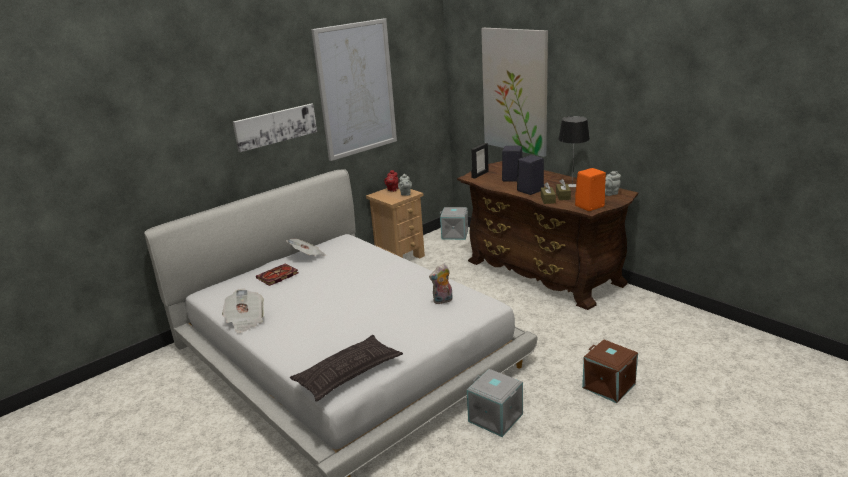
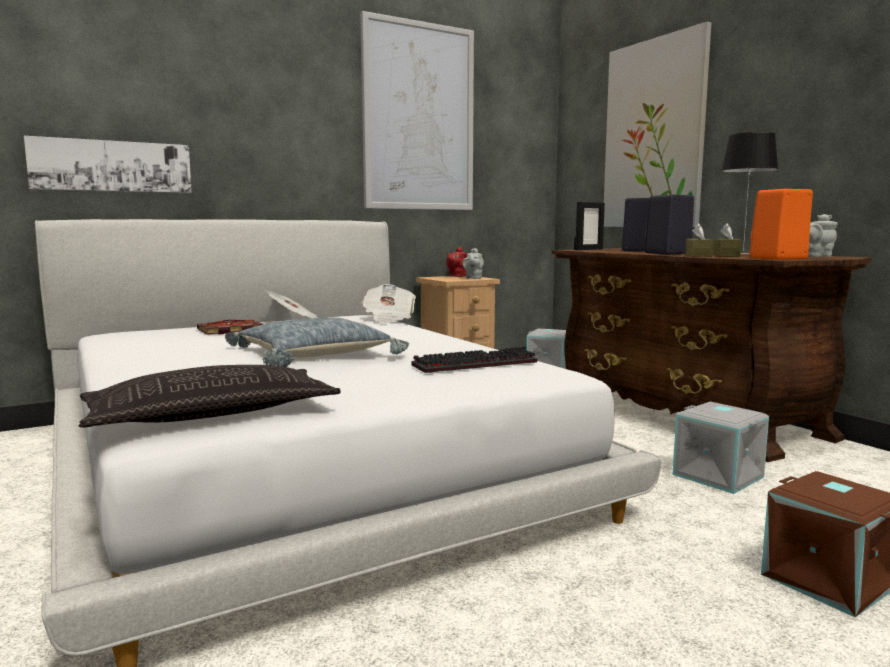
camera: 10 degrees right, 15 degrees down
(245, 320) = (123, 355): newspaper -> newspaper (389, 319)
(275, 126) = (286, 133): picture -> picture (112, 166)
(350, 301) = (313, 352): none -> pillow
(443, 301) = (475, 363): plush toy -> keyboard
(496, 417) = (545, 598): grey storage box -> grey storage box (719, 475)

